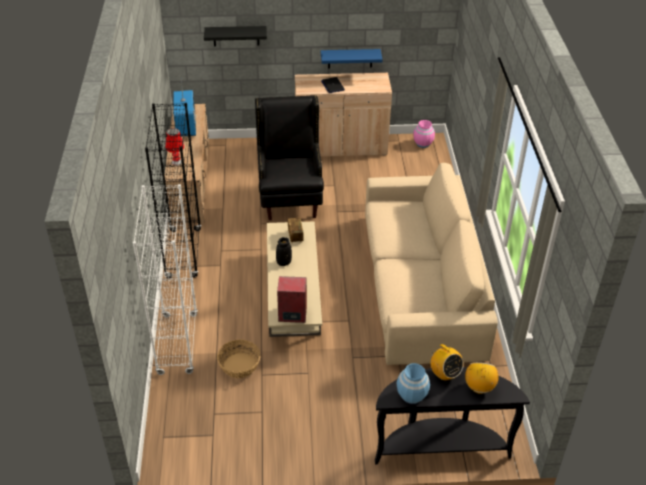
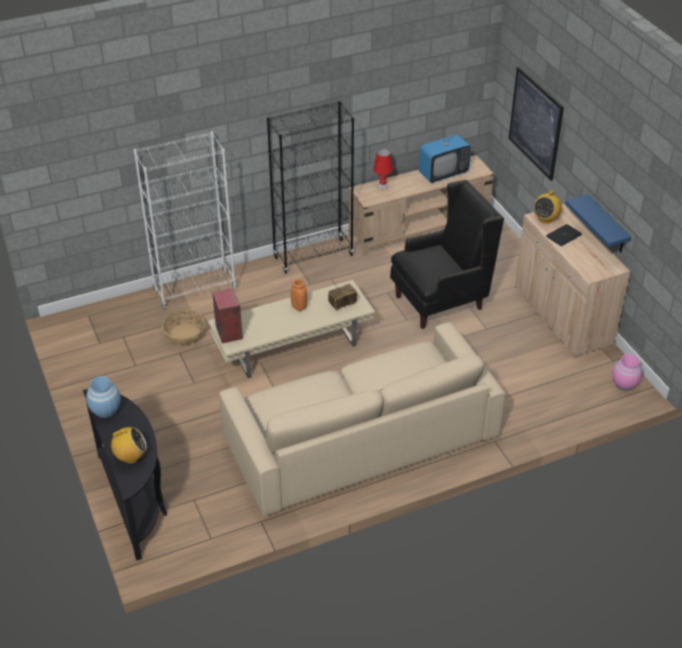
camera: 70 degrees right, 0 degrees up
(236, 36) = (535, 123): black shelf -> picture
(284, 262) = (299, 307): black vase -> orange vase
(444, 374) = (140, 428): radio -> radio (545, 219)

